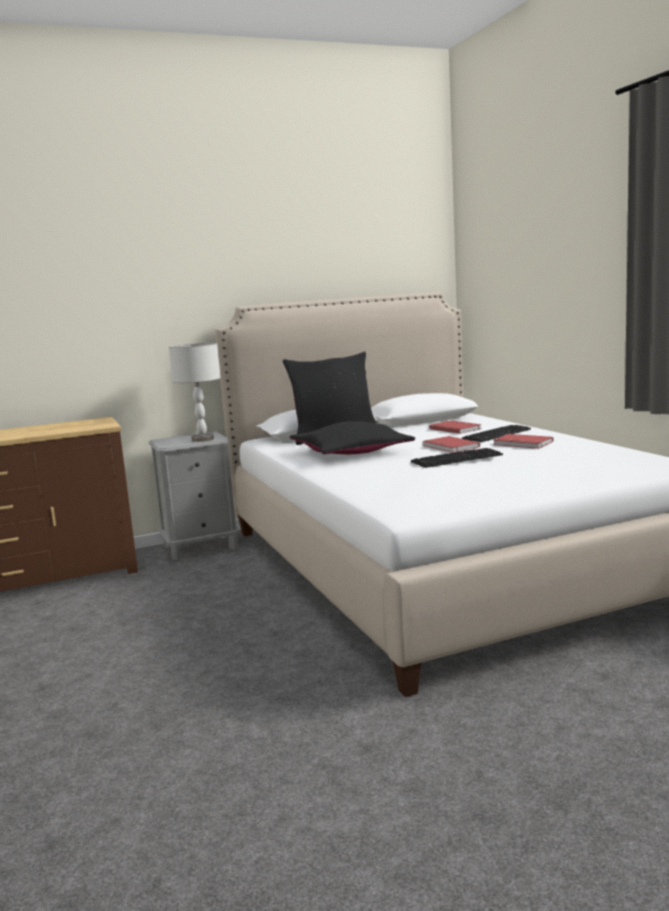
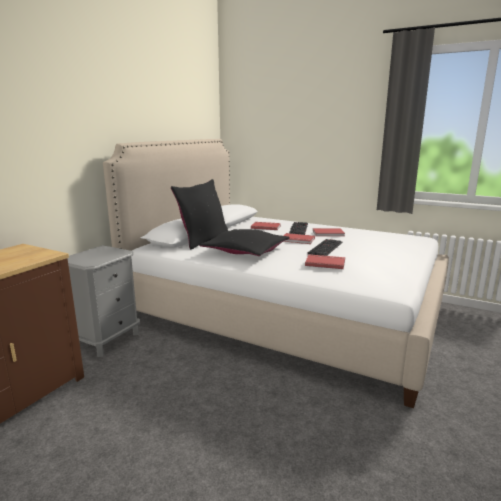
camera: 40 degrees left, 5 degrees up
(203, 439) = (111, 254): grey table lamp -> none
(401, 473) = (325, 263): none -> red book

